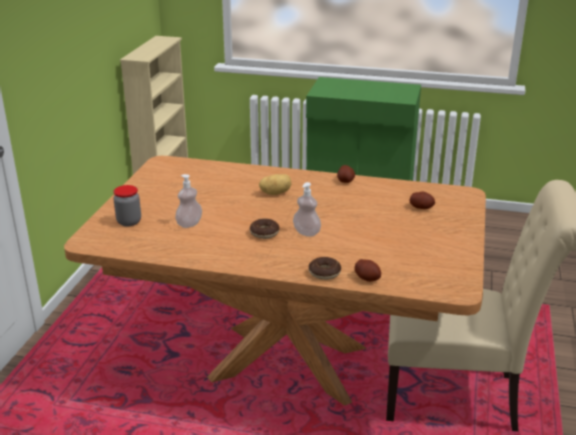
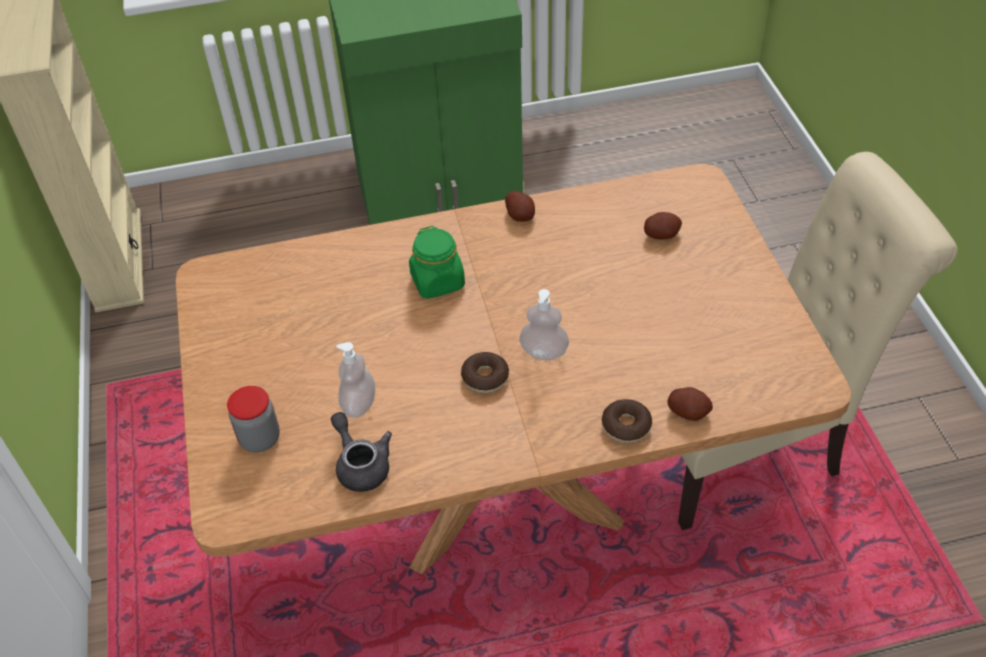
camera: 25 degrees left, 20 degrees up
(168, 245) = (361, 464): none -> grey teapot
(275, 193) = (438, 281): potato -> green jar

